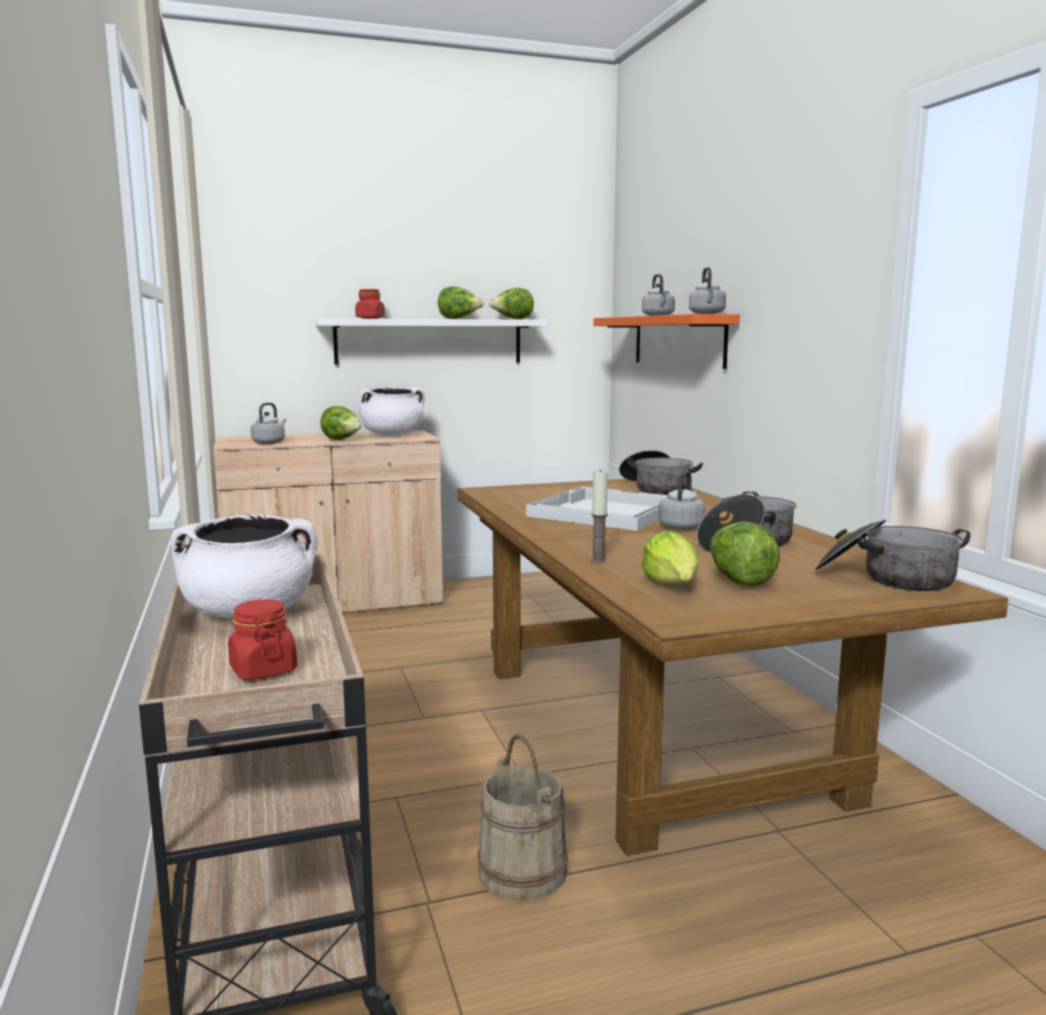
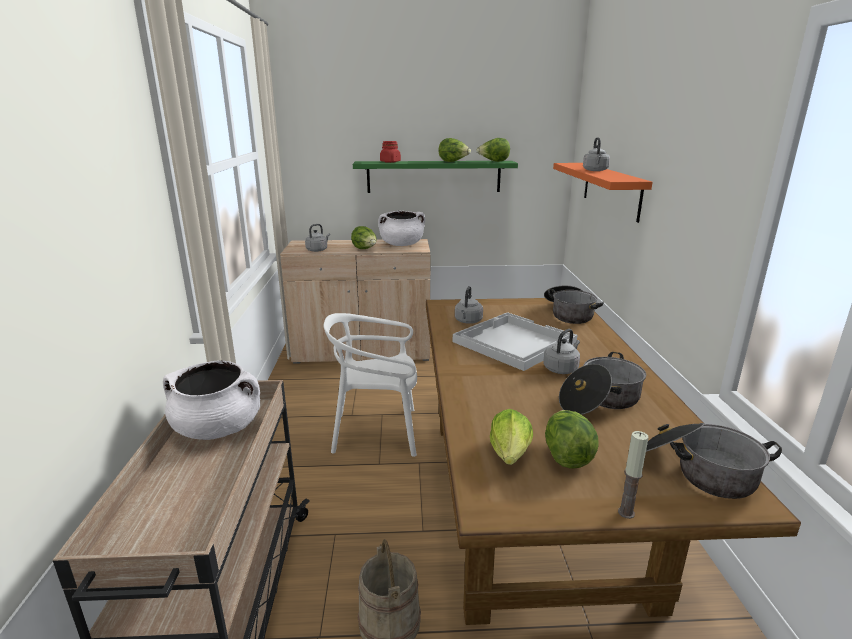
camera: 15 degrees right, 10 degrees up
(263, 670) = (186, 501): red jar -> none
(403, 686) = (377, 432): none -> white chair
(429, 341) = (434, 176): white shelf -> green shelf
(598, 560) = (472, 409): candle -> candle (626, 512)
(707, 313) = (625, 179): grey kettle -> grey kettle (468, 321)

